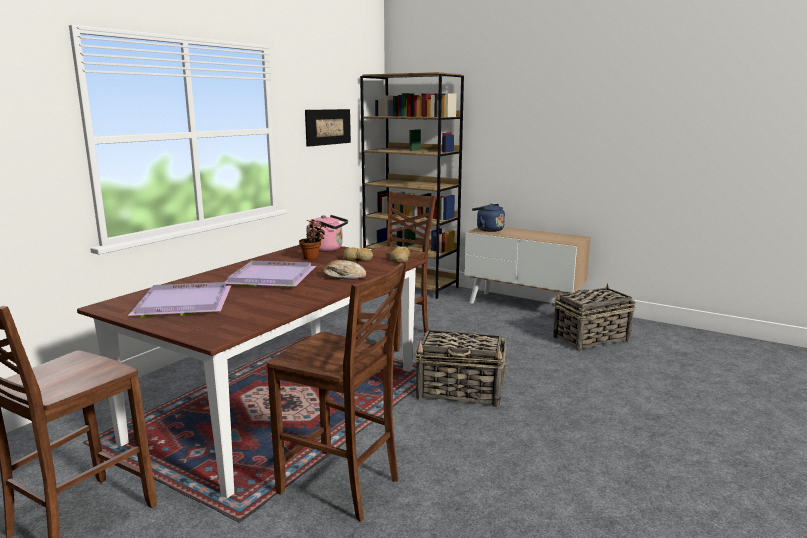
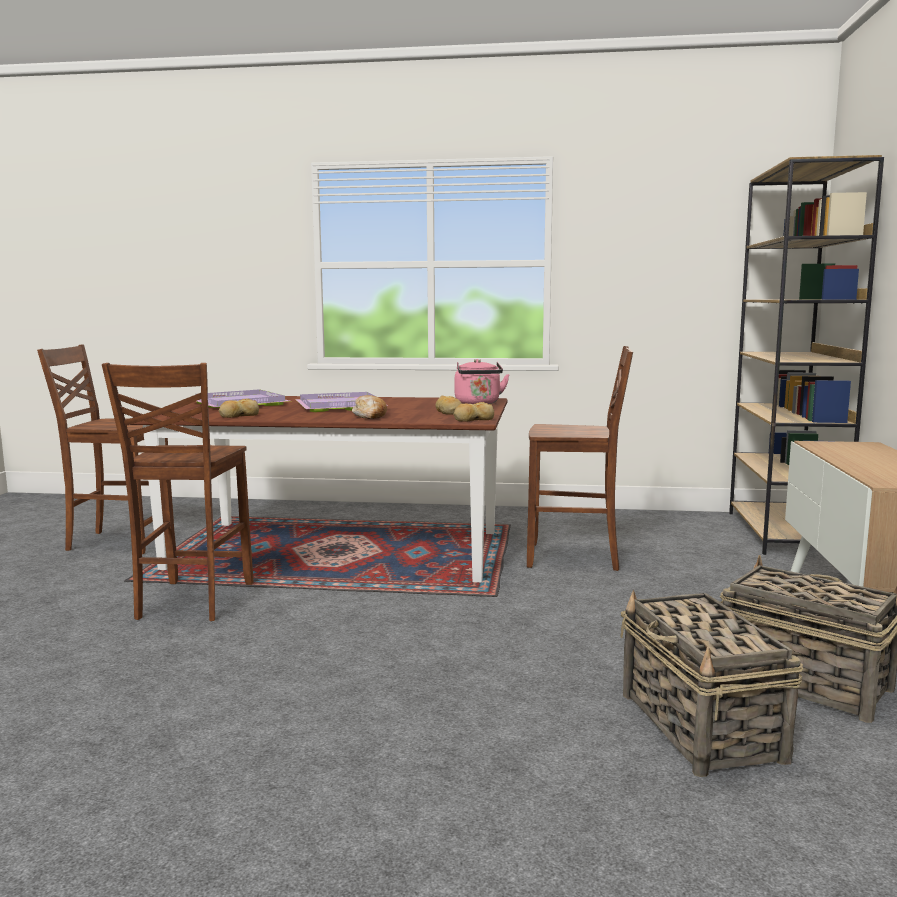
camera: 65 degrees right, 5 degrees down
(270, 309) = (238, 415): none -> bread
(312, 257) = (433, 404): potted plant -> none
(328, 127) = (667, 261): picture -> none
(461, 392) = (448, 617): basket -> basket (701, 727)
(488, 230) = (842, 445): blue kettle -> none

